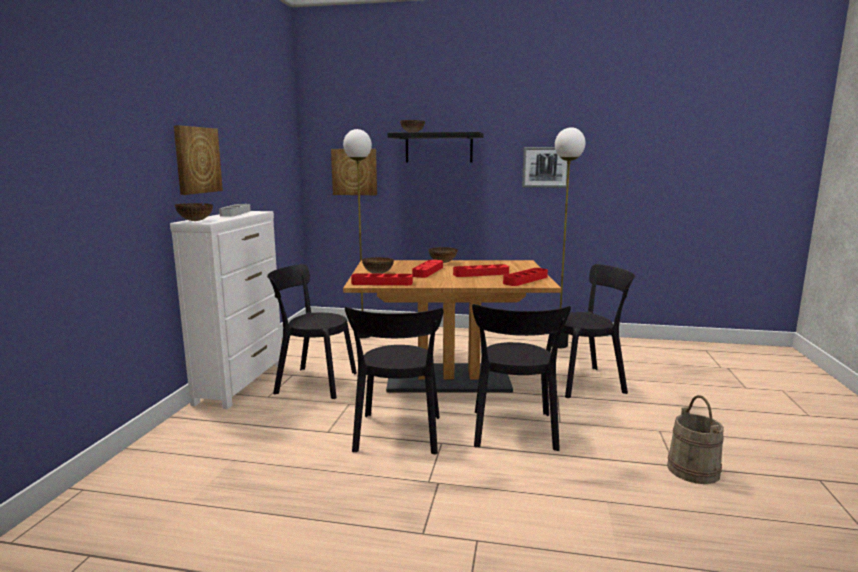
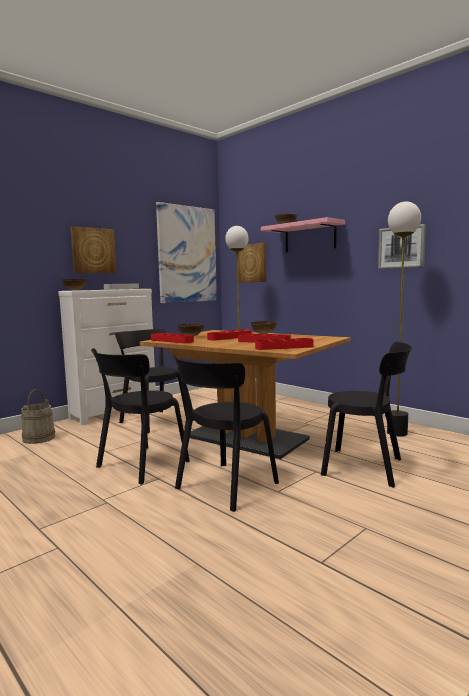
camera: 35 degrees right, 5 degrees down
(276, 159) = (187, 254): none -> picture
(439, 148) = (310, 237): black shelf -> pink shelf
(693, 470) = (334, 573): beige bucket -> beige bucket (39, 438)

